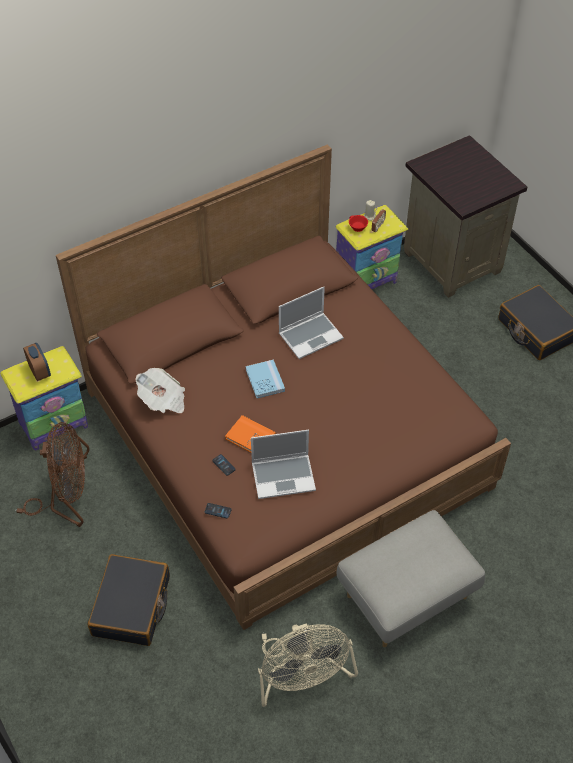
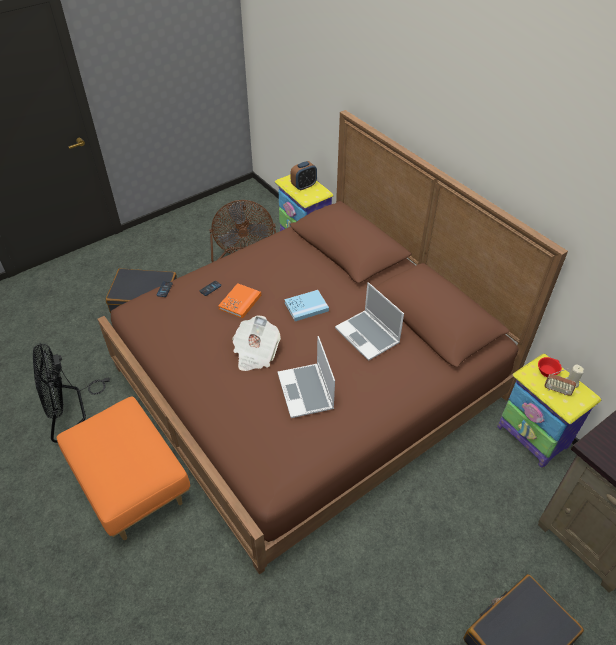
camera: 85 degrees right, 5 degrees down
(163, 400) = (277, 247): newspaper -> newspaper (255, 353)
(284, 476) = (197, 327): laptop -> laptop (306, 392)
(298, 674) = (70, 405): beige fan -> black fan
(406, 595) = (133, 485): grey ottoman -> orange ottoman

